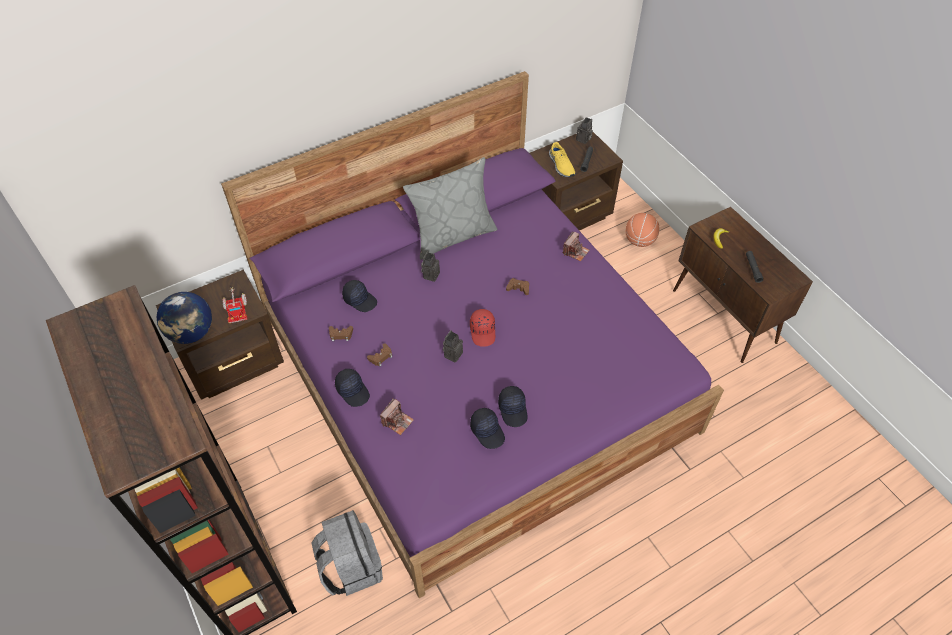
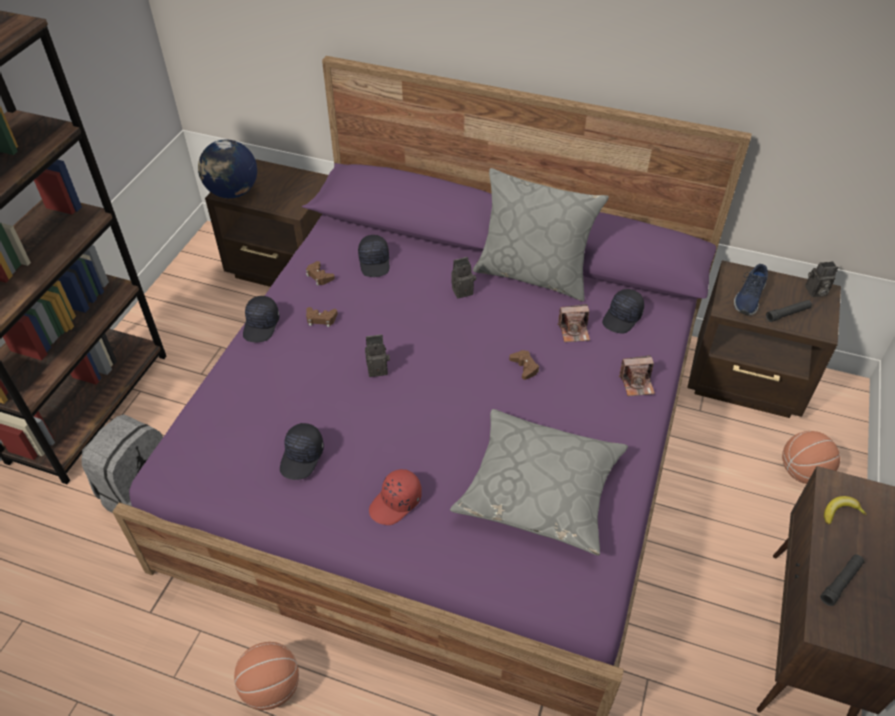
camera: 50 degrees right, 5 degrees down
(236, 308) = (285, 199): toy truck -> none
(397, 421) = (254, 379): camera -> camera (574, 331)
(483, 331) = (433, 374): red cap -> red cap (396, 503)
(513, 409) = (355, 464): black cap -> black cap (622, 318)
(559, 571) = (271, 687): none -> basketball
(561, 166) = (748, 297): yellow shoe -> blue shoe
(604, 340) = (540, 489): none -> grey pillow

